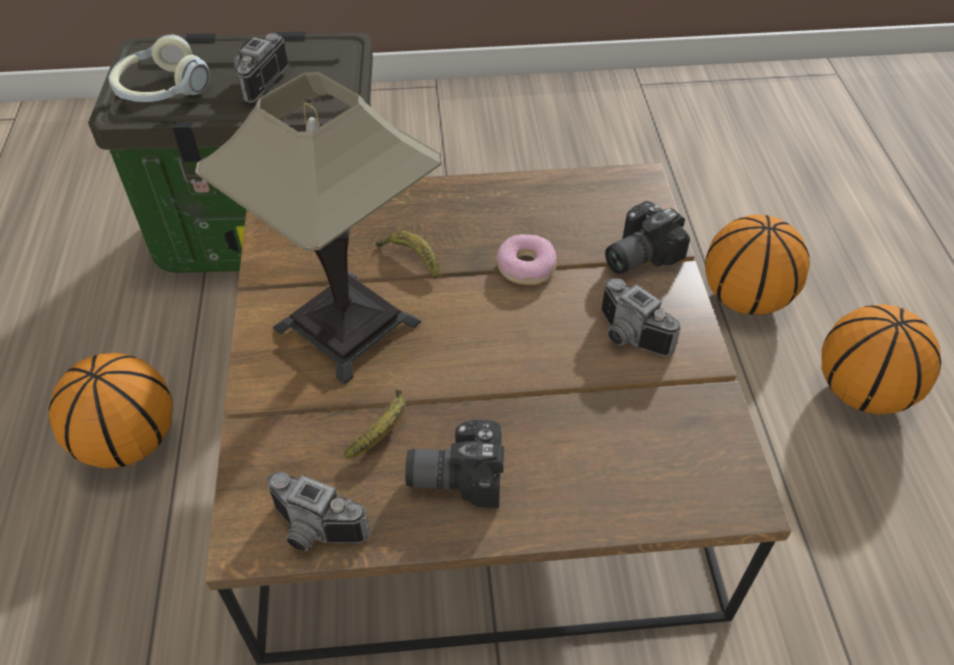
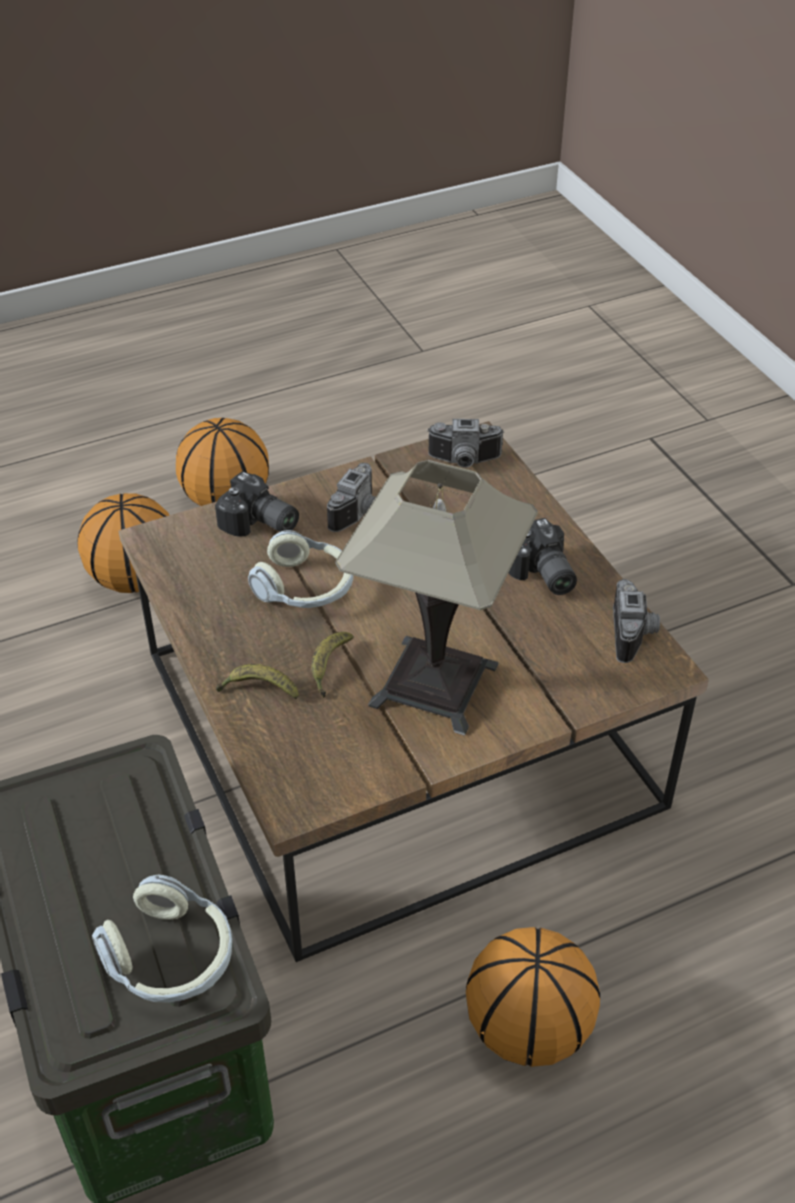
camera: 110 degrees left, 5 degrees down
(256, 80) = (119, 859): camera -> camera (464, 461)
(382, 430) = (528, 626): banana -> banana (259, 689)
(526, 267) = (305, 588): donut -> headphones

